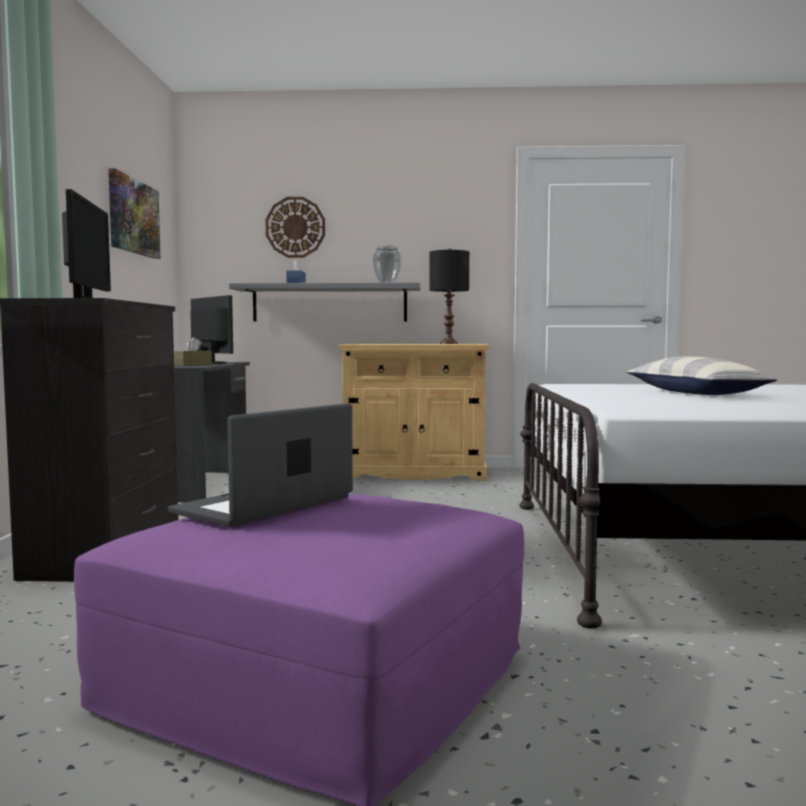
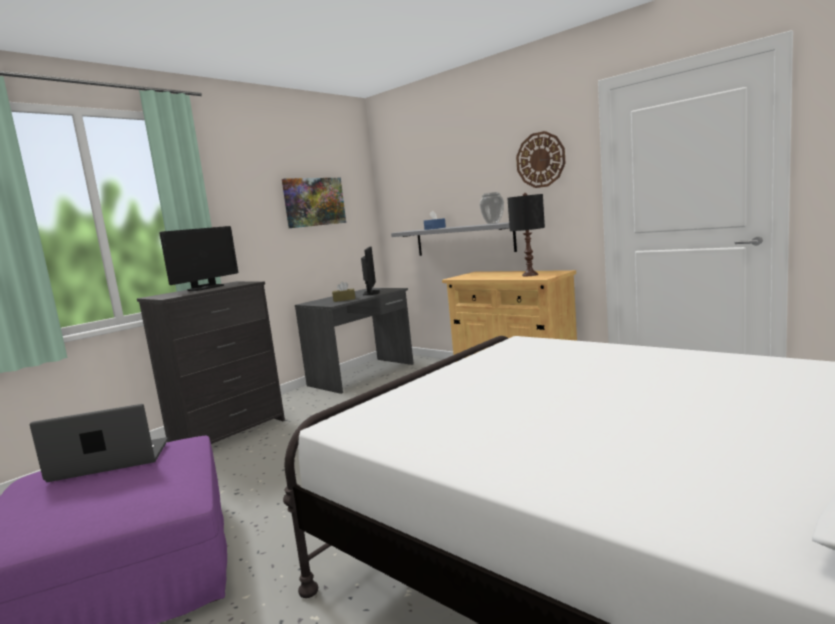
camera: 40 degrees right, 5 degrees up
(295, 227) = (438, 183): wall clock -> wall clock (540, 160)
(695, 393) = (545, 382): pillow -> none

